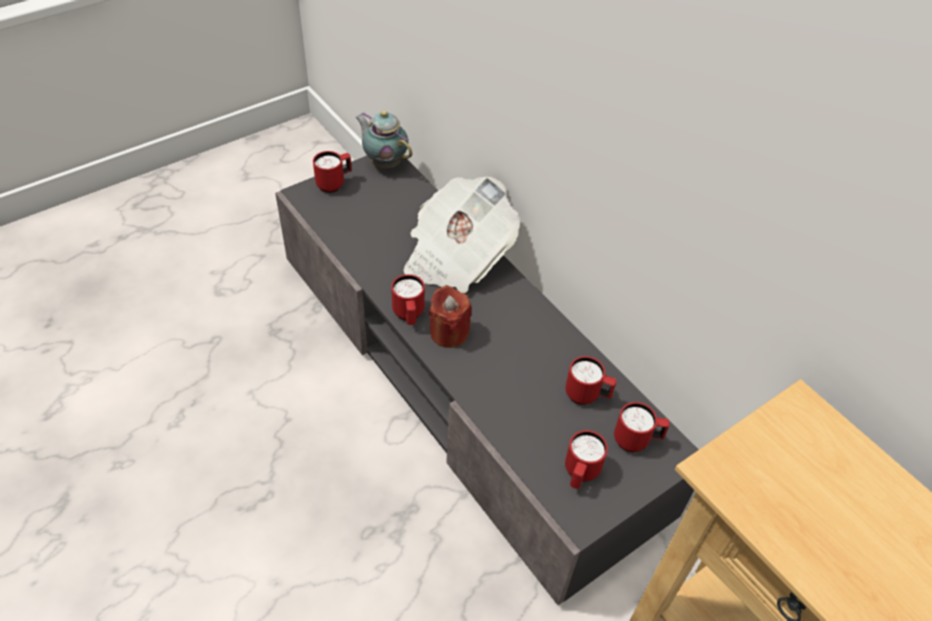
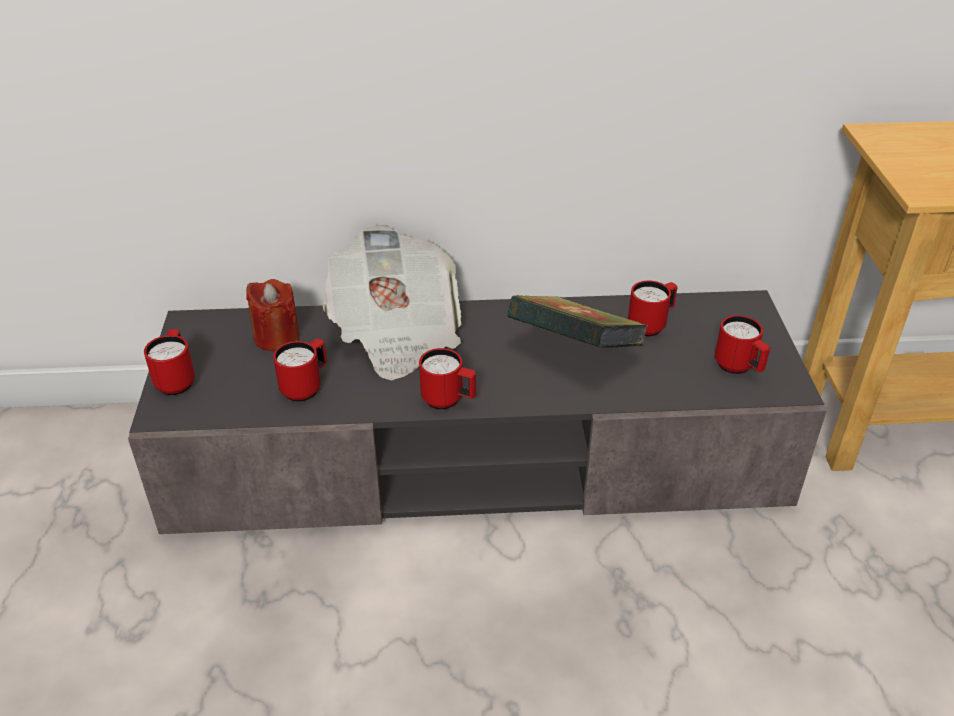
camera: 55 degrees left, 10 degrees down
(384, 163) = (191, 327): teapot -> none
(449, 333) = (499, 381): red candle -> red candle (276, 337)
(516, 361) = (574, 351): none -> book
(636, 440) = (722, 319): red mug -> red mug (306, 387)

